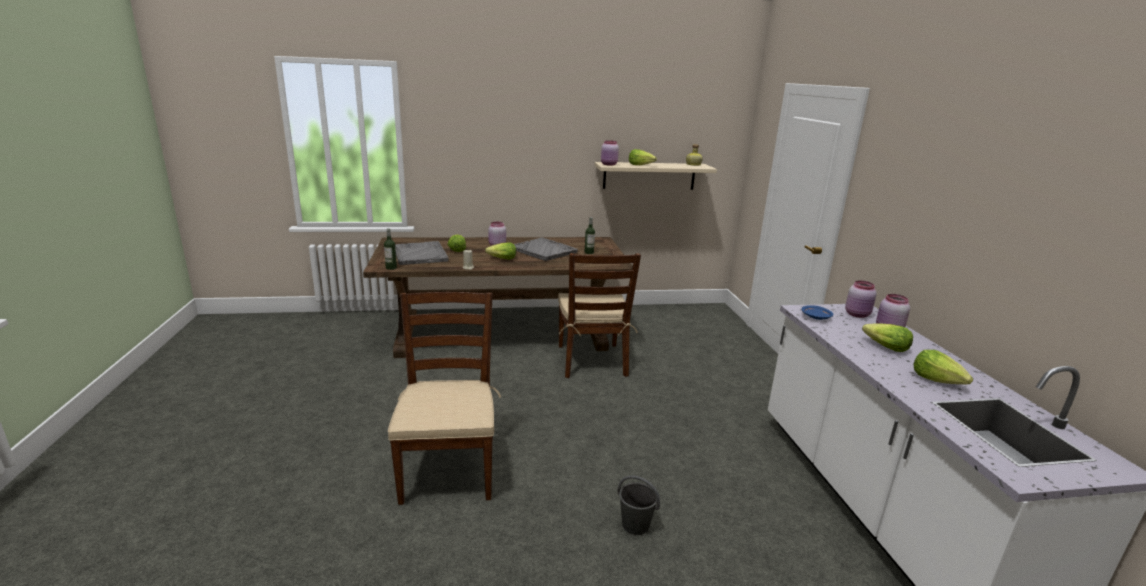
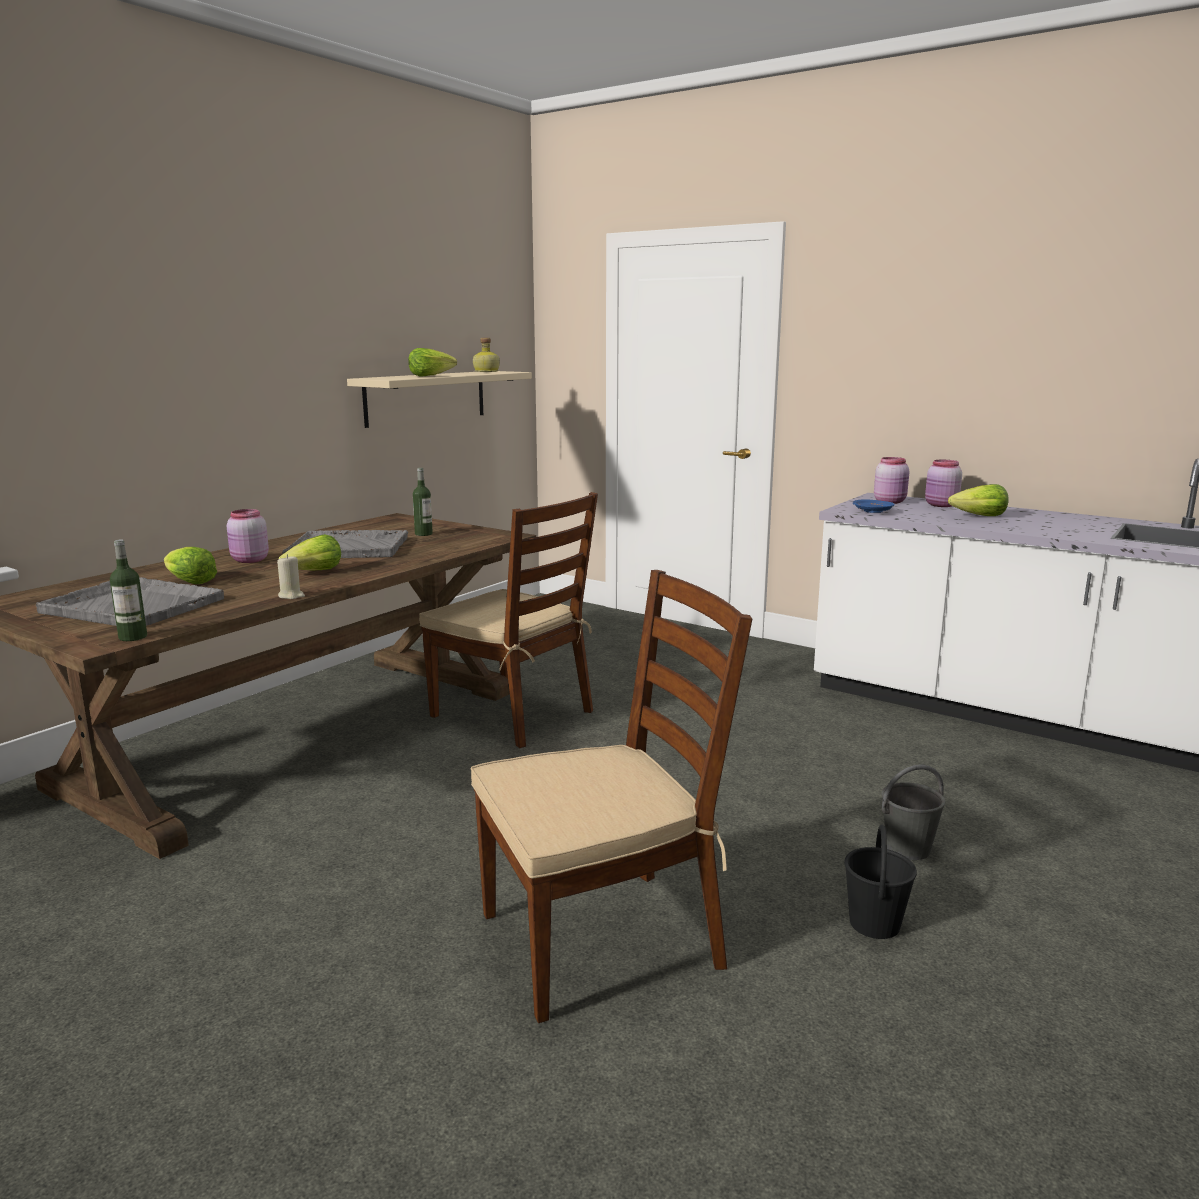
camera: 45 degrees left, 5 degrees down
(449, 469) = (603, 939): brown chair -> brown chair turned 120 degrees clockwise
(547, 540) = (874, 924): none -> black bucket
(609, 164) = (386, 378): pink jar -> none
(937, 380) = (1069, 525): lettuce -> none

